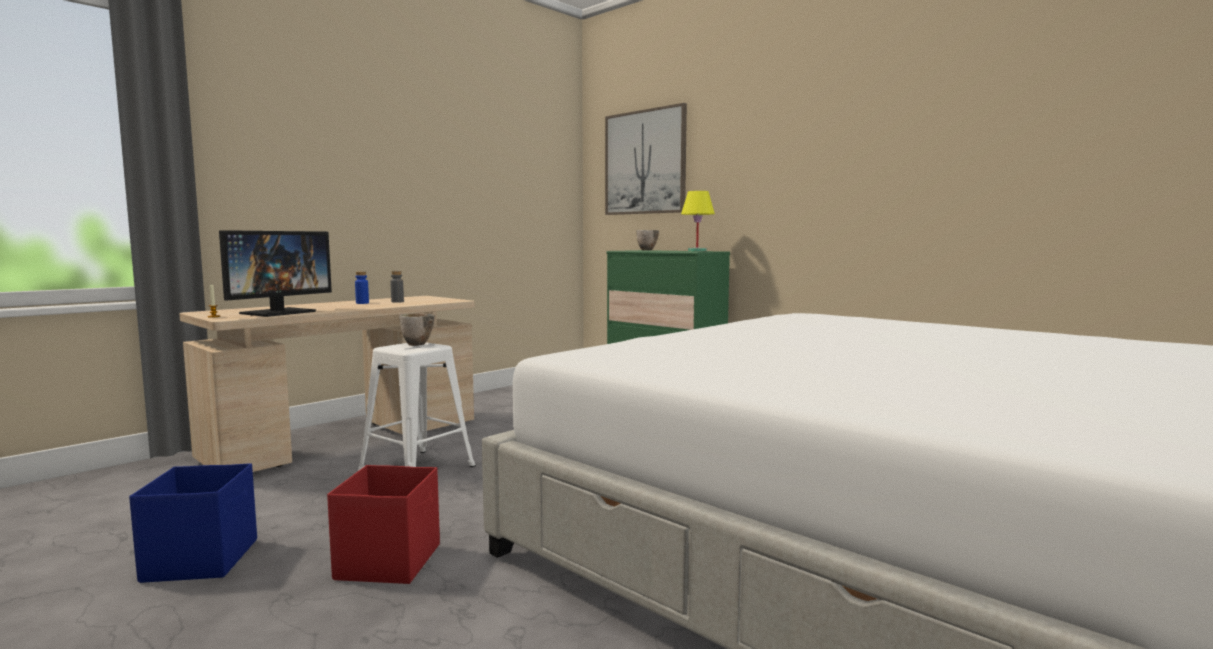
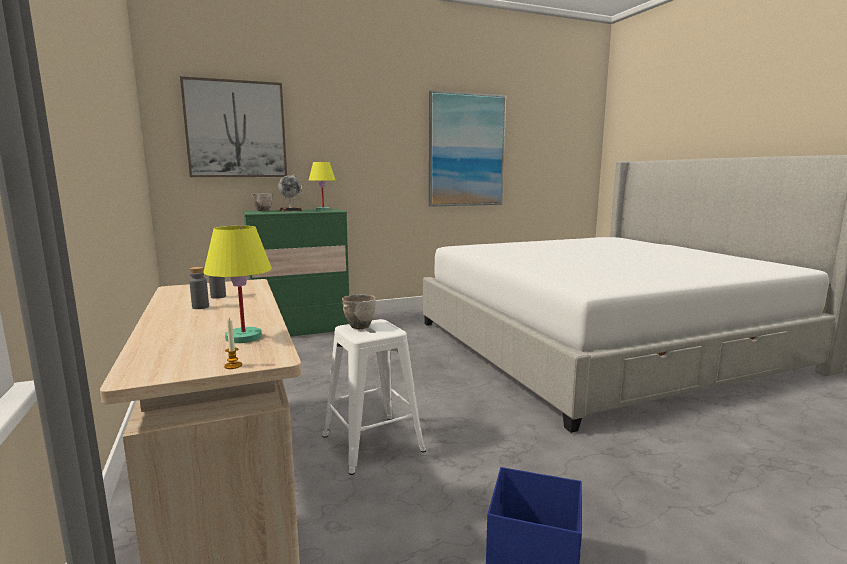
camera: 65 degrees left, 5 degrees up
(279, 312) = (243, 337): monitor -> yellow table lamp
(362, 303) = (200, 307): blue bottle -> grey bottle
(390, 561) = (566, 471): red storage box -> none
(667, 250) = (291, 210): none -> globe
(944, 156) = (466, 150): none -> picture

